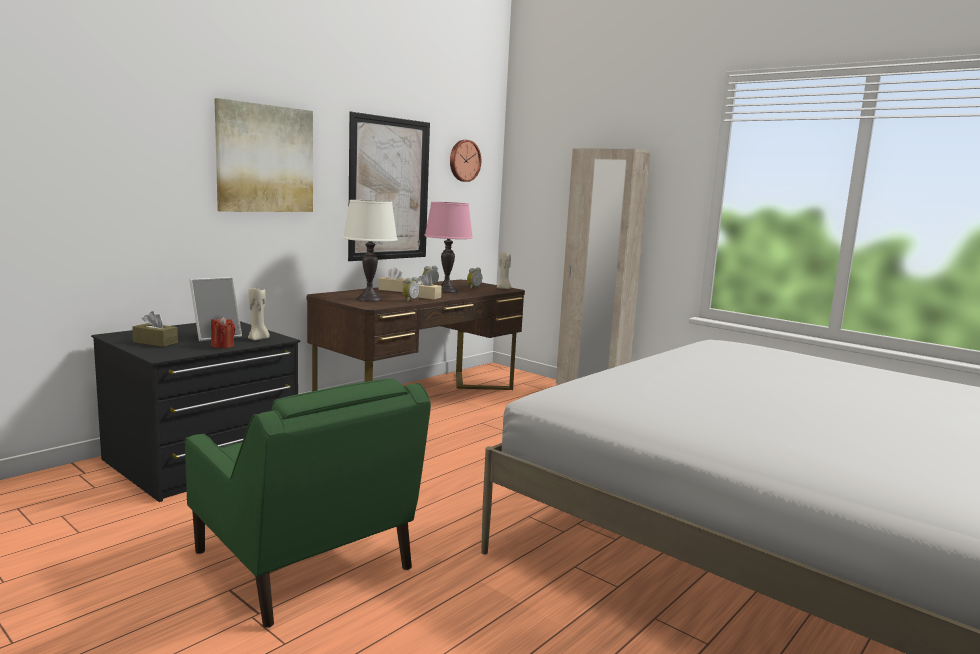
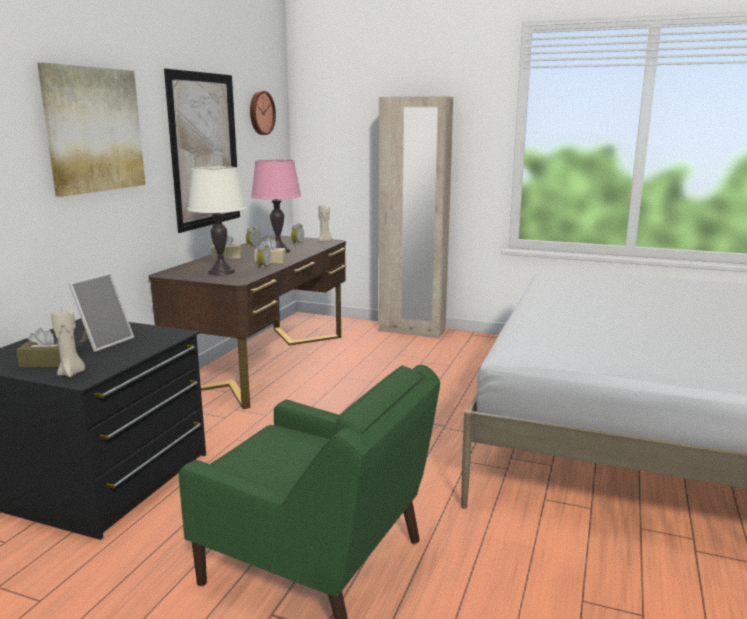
camera: 20 degrees left, 5 degrees up
(223, 346) = (130, 353): red candle -> none
(258, 339) = (155, 338): beige candle -> beige candle (72, 373)

